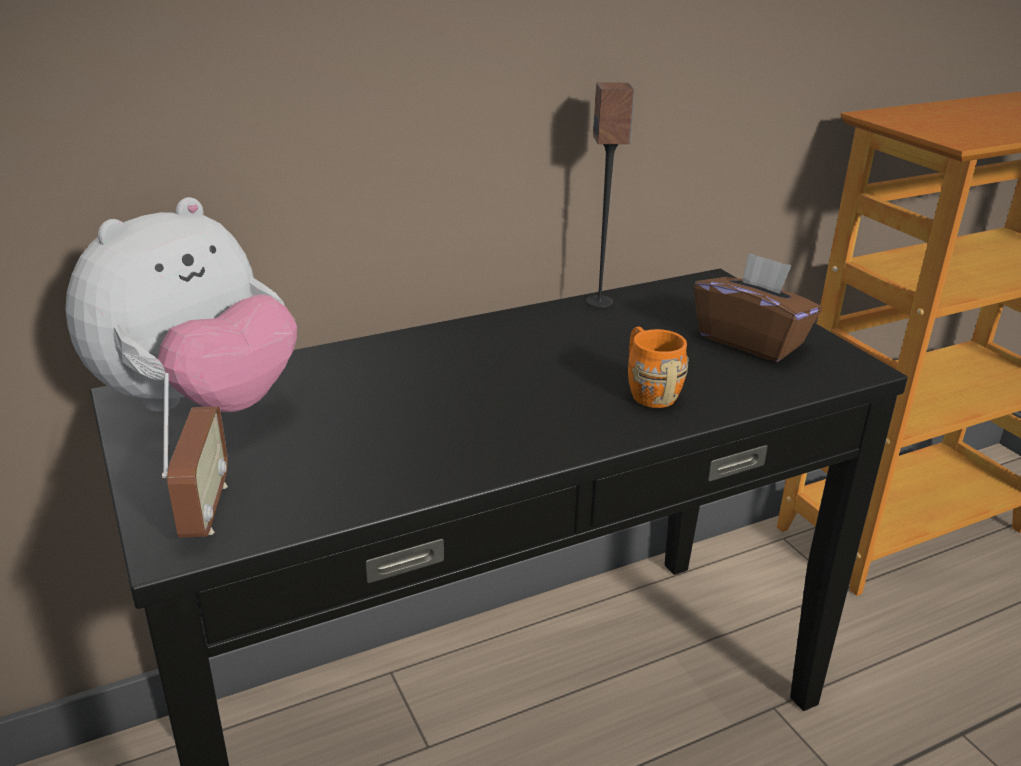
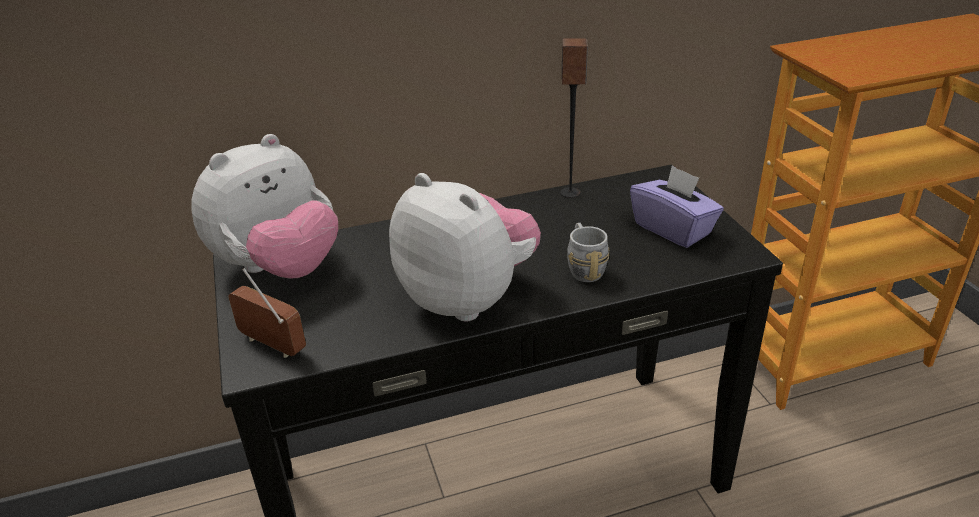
camera: 10 degrees right, 5 degrees up
(205, 510) = (272, 345): radio -> radio turned 60 degrees counterclockwise
(495, 434) = (468, 298): none -> plush toy
(648, 390) = (584, 268): orange mug -> grey mug
(751, 341) = (673, 229): brown tissue box -> purple tissue box

